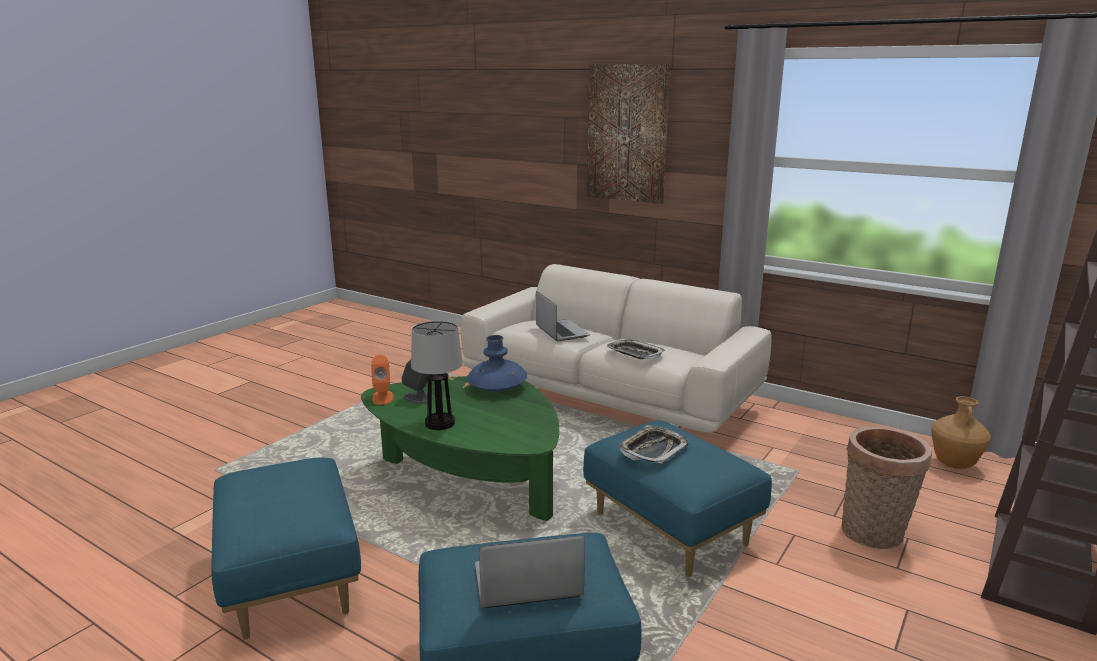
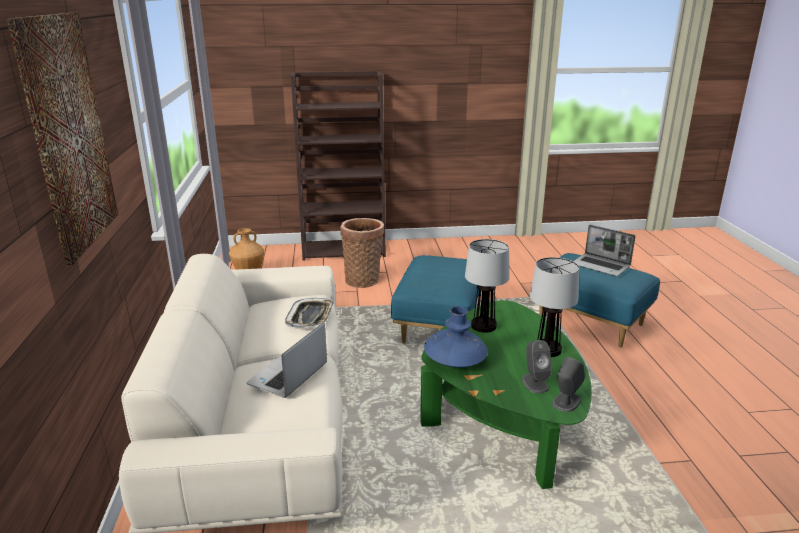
camera: 130 degrees left, 5 degrees up
(289, 580) = (695, 418): blue ottoman -> none
(382, 397) = (566, 402): orange speaker -> grey speaker
(521, 417) = (484, 325): none -> table lamp
(653, 450) = (449, 277): tray -> none

